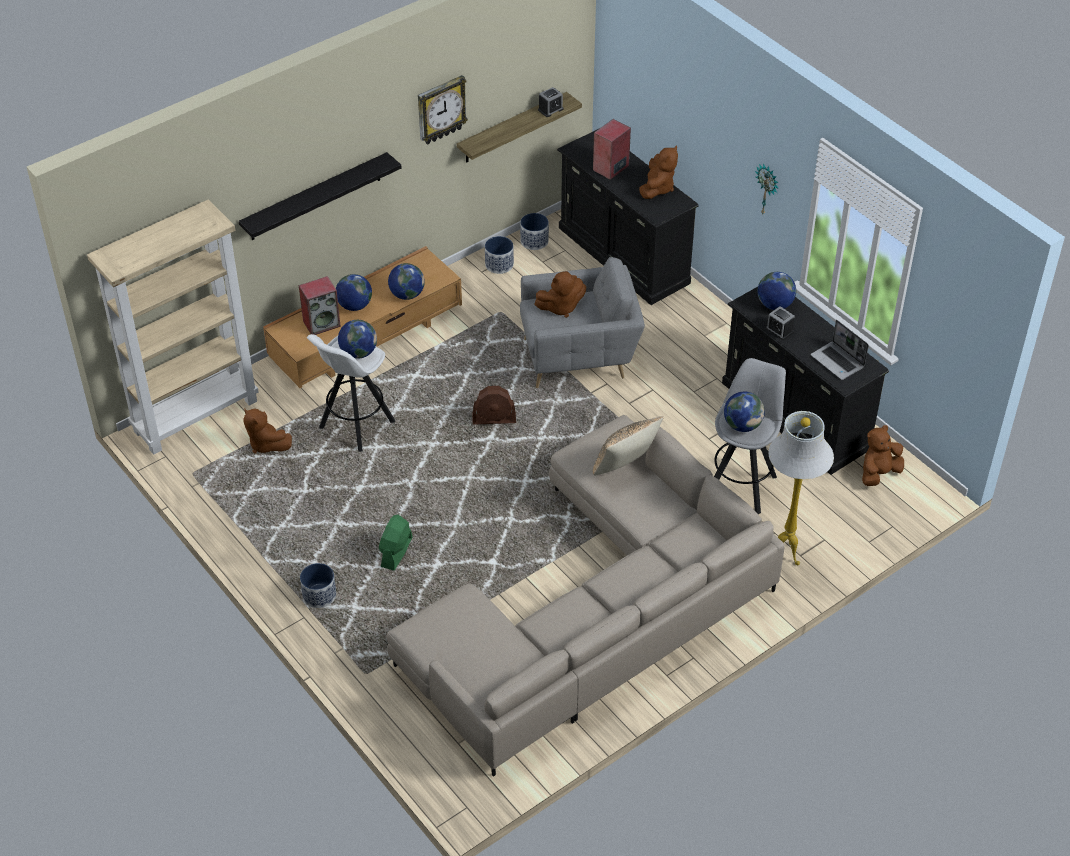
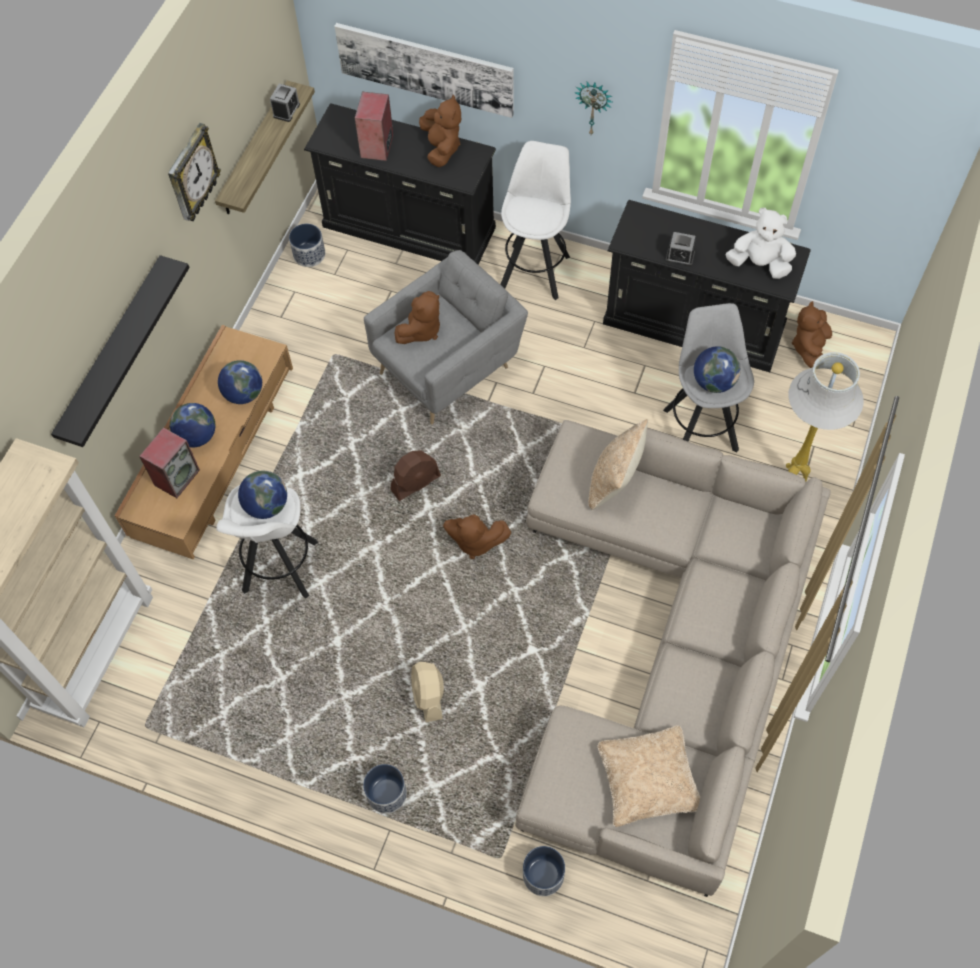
camera: 30 degrees left, 15 degrees up
(266, 444) = (200, 644): brown plush toy -> brown plush toy (475, 541)
(396, 552) = (429, 695): green fan -> beige fan
(494, 655) = (647, 779): none -> beige pillow
(499, 264) = (293, 299): planter -> planter (543, 875)
(666, 119) = (425, 68): none -> picture
(699, 325) = (536, 270): none -> white stool
(774, 305) = (654, 229): globe -> none
(838, 361) = (759, 264): laptop -> white plush toy

